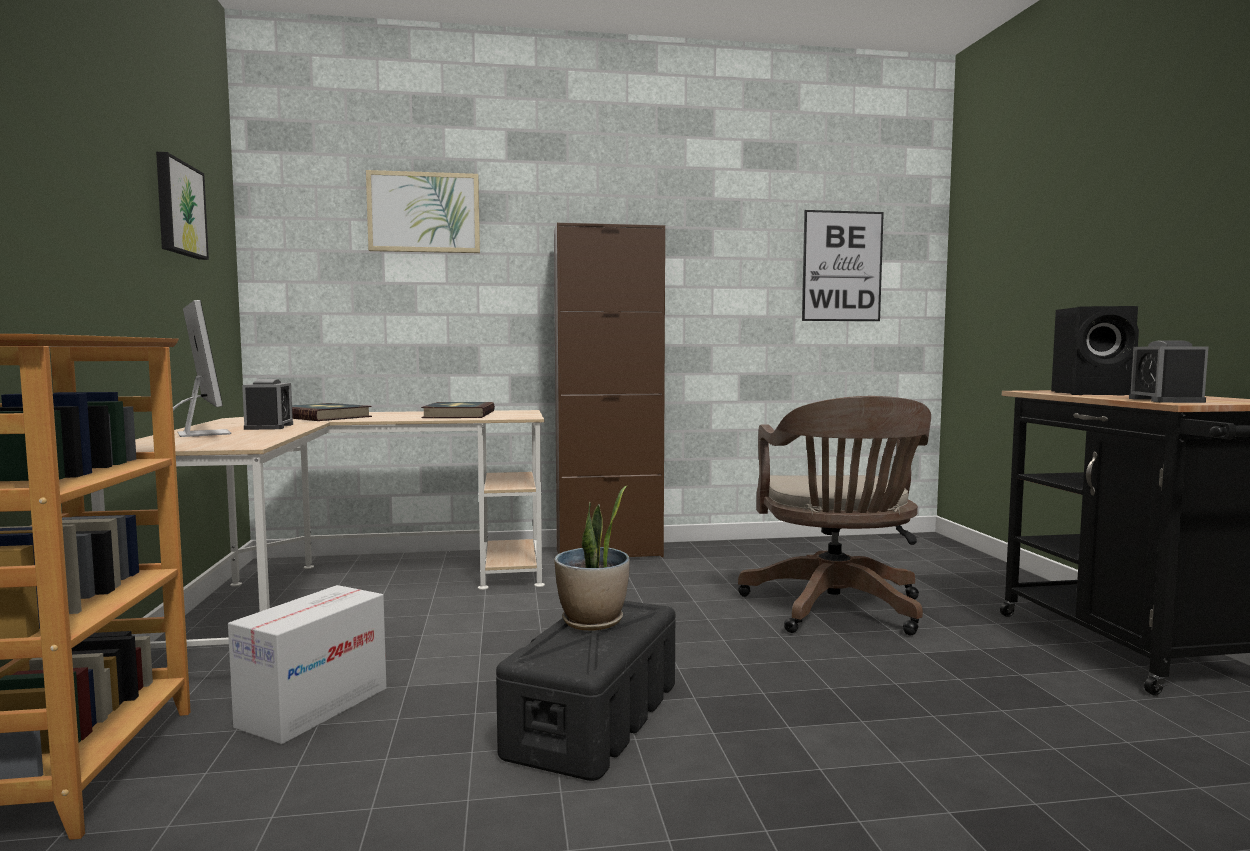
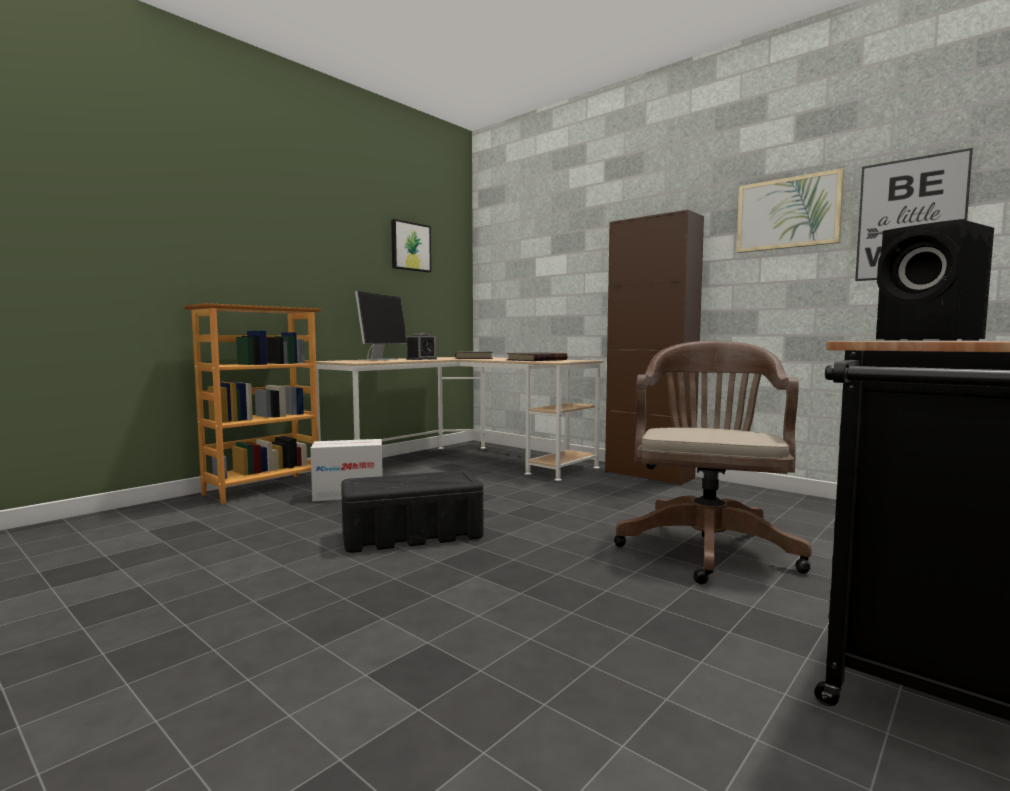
camera: 50 degrees right, 0 degrees up
(424, 212) = (555, 228): picture -> picture (788, 213)
(593, 622) = (425, 477): potted plant -> none
(836, 610) = (707, 546): brown office chair -> brown office chair turned 150 degrees clockwise
(1165, 400) = (896, 340): alarm clock -> none

